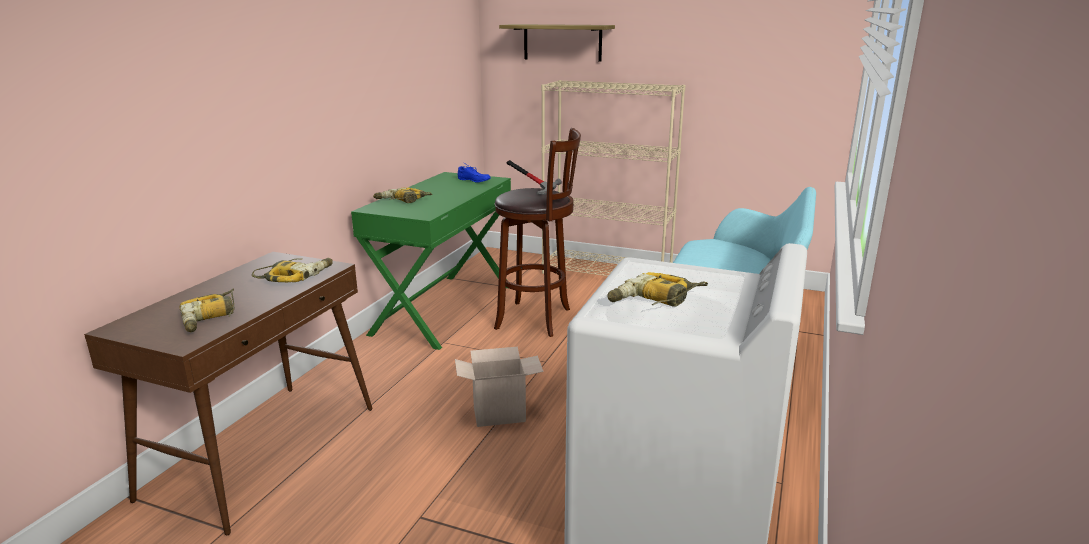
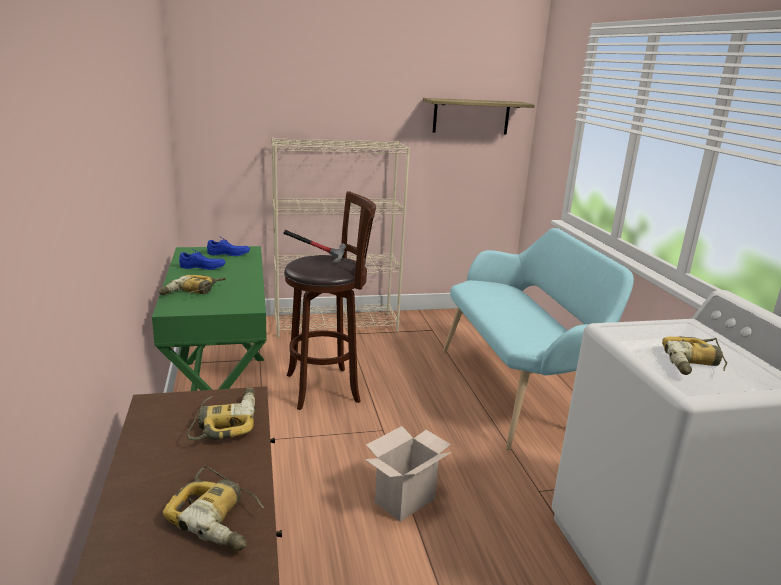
camera: 35 degrees left, 0 degrees up
(437, 187) = (202, 268): none -> blue shoe
(562, 42) = (271, 99): shelf -> shelf (471, 116)

